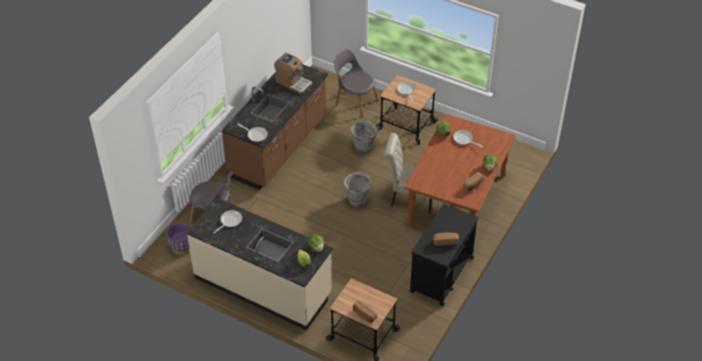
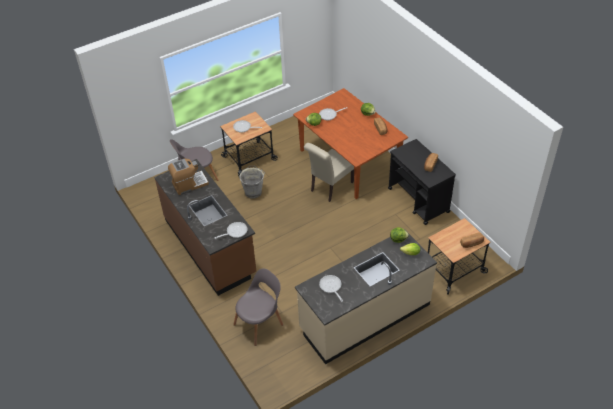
camera: 60 degrees left, 0 degrees up
(181, 247) = (281, 362): purple planter -> none
(357, 200) = (309, 219): grey bucket -> none

